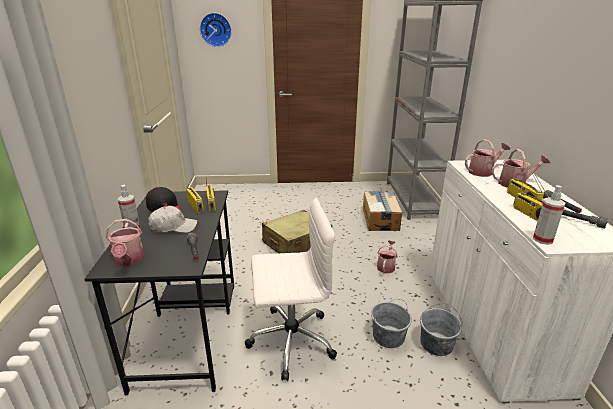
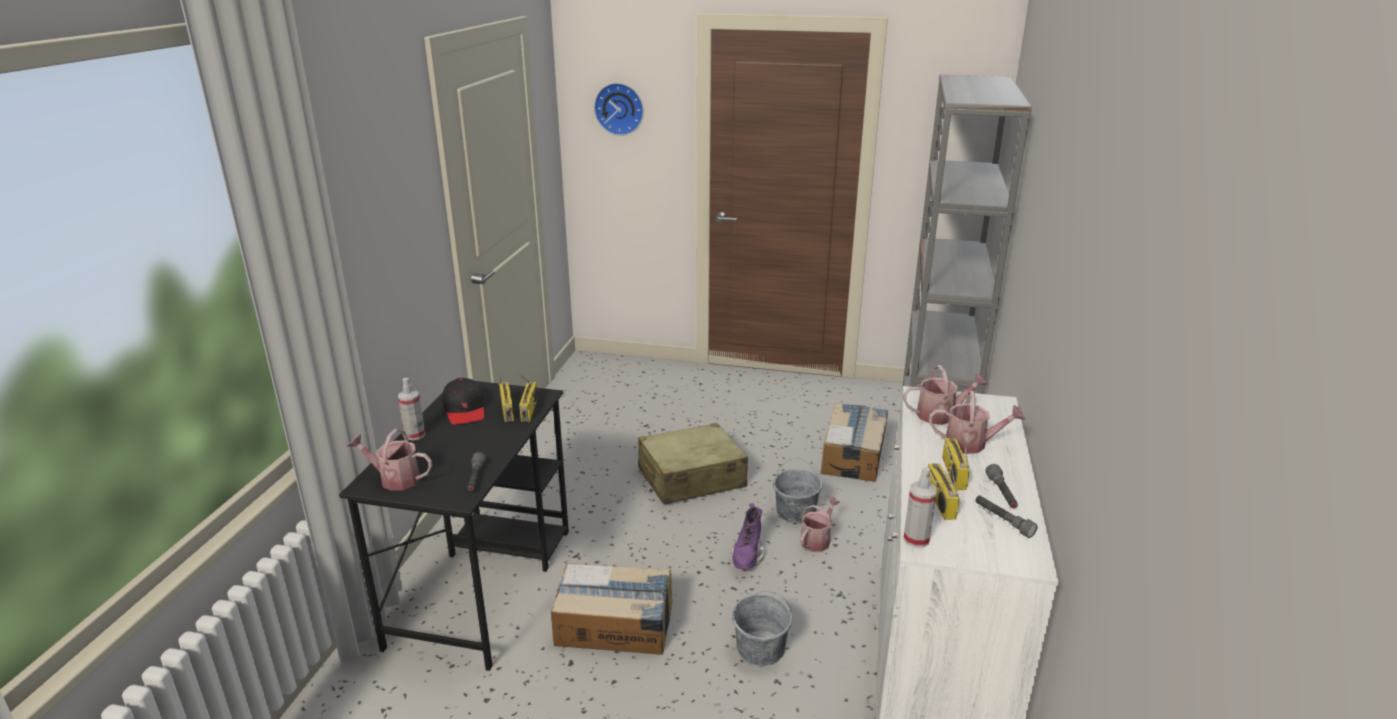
camera: 15 degrees right, 0 degrees up
(129, 260) = (395, 479): watering can -> watering can turned 105 degrees clockwise
(173, 227) = (465, 439): white cap -> none
(290, 340) = (615, 625): white office chair -> cardboard box
(351, 283) = (747, 557): none -> purple boot
(436, 344) = (828, 673): grey bucket -> grey bucket (795, 511)

